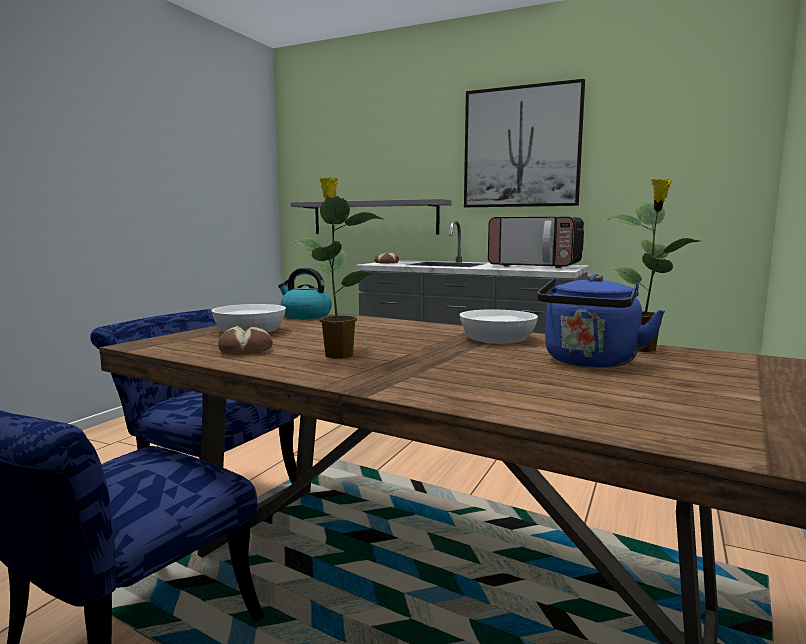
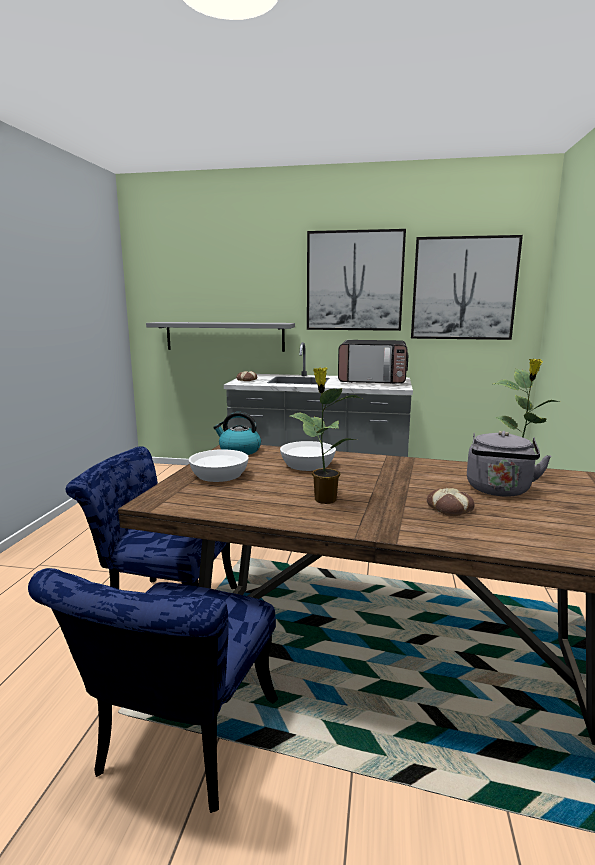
camera: 15 degrees left, 5 degrees up
(246, 350) = (248, 500): bread -> bread (450, 508)
(496, 339) = (414, 469): white bowl -> white bowl (307, 465)
(590, 363) = (499, 491): blue kettle -> grey kettle
(662, 149) = (463, 288): none -> picture

